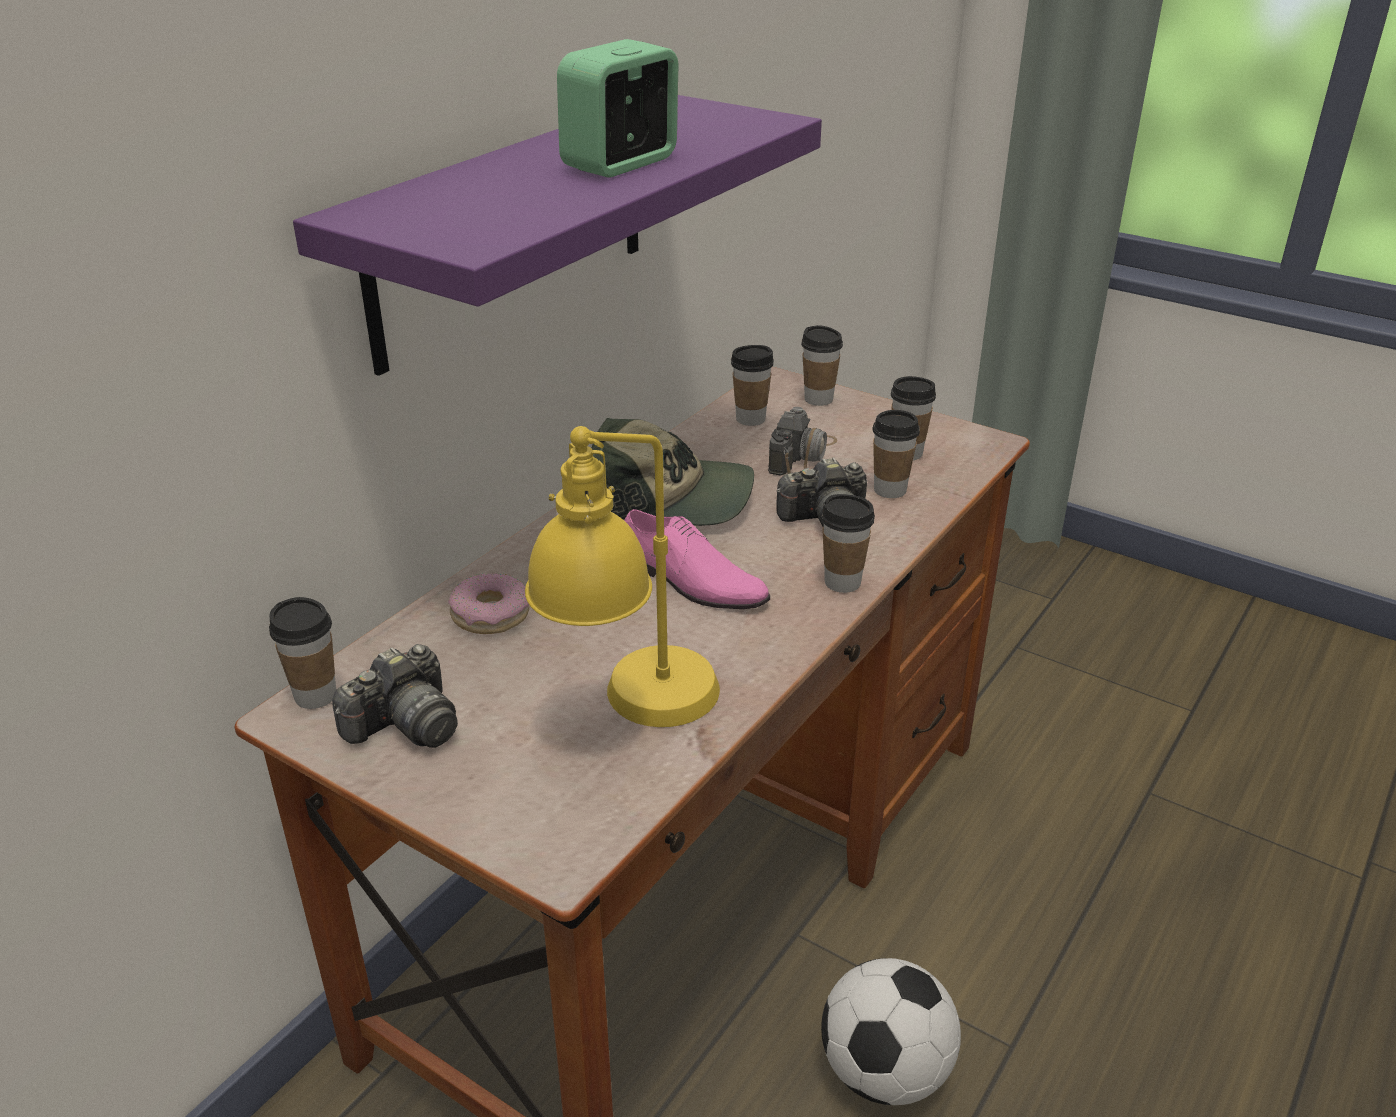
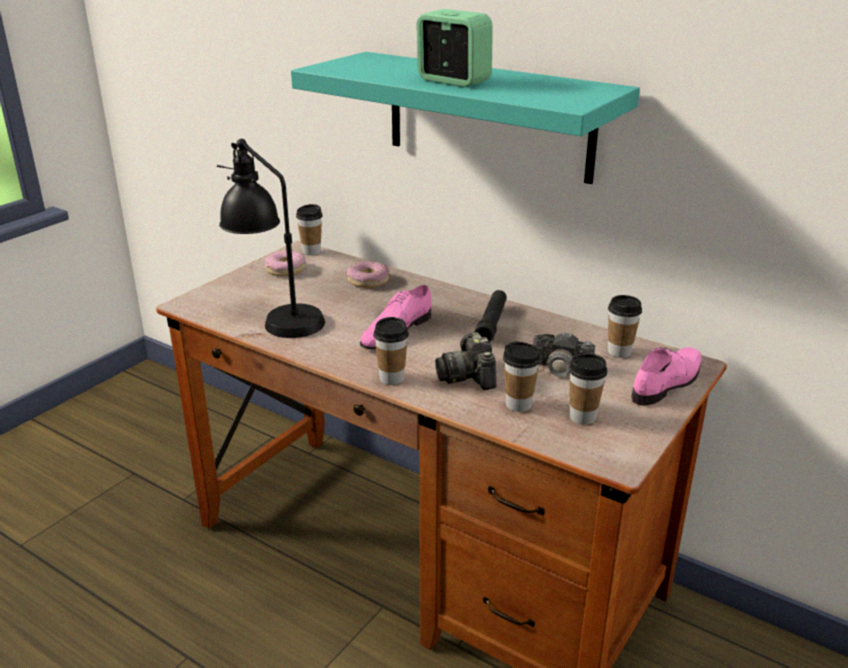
camera: 90 degrees right, 5 degrees down
(405, 725) = (285, 269): camera -> donut
(512, 228) = (488, 116): purple shelf -> turquoise shelf
(632, 717) = (275, 316): yellow table lamp -> black table lamp
(670, 500) = (491, 323): cap -> black flashlight
(818, 399) = (668, 382): cup -> pink shoe
(884, 1072) = (272, 642): football -> none

